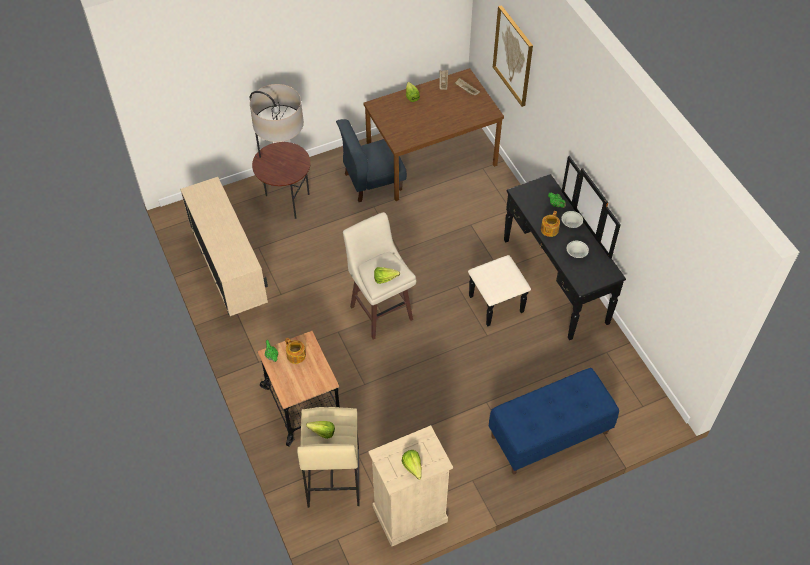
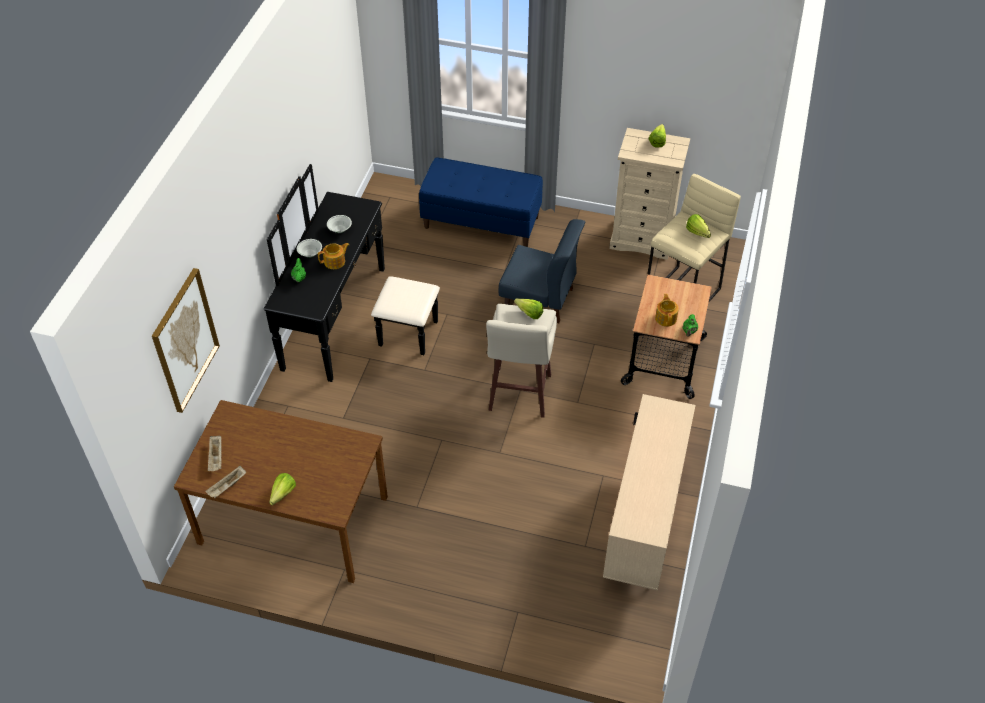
camera: 140 degrees left, 5 degrees down
(286, 201) = (505, 583): floor lamp -> none
(372, 181) = (386, 539): blue chair -> blue chair (539, 299)

